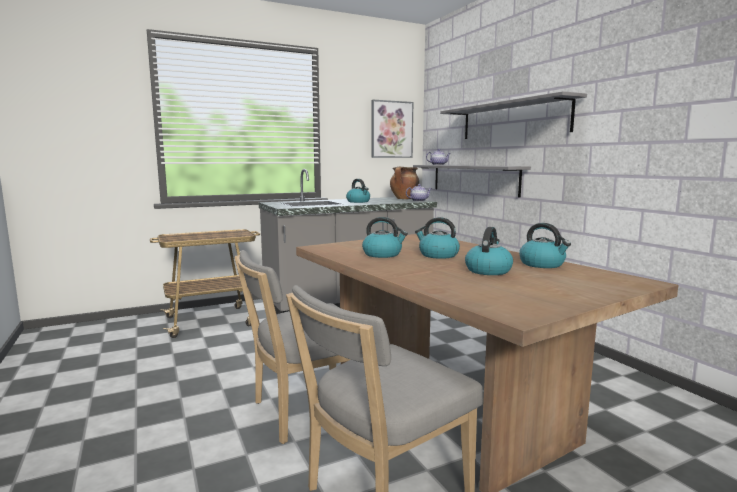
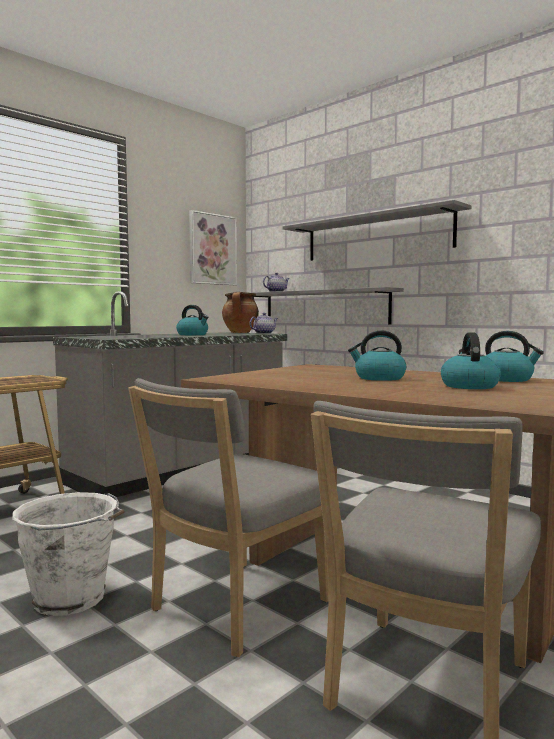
camera: 20 degrees left, 5 degrees down
(217, 386) = (72, 599): none -> white bucket
(383, 254) = (314, 380): kettle -> none

